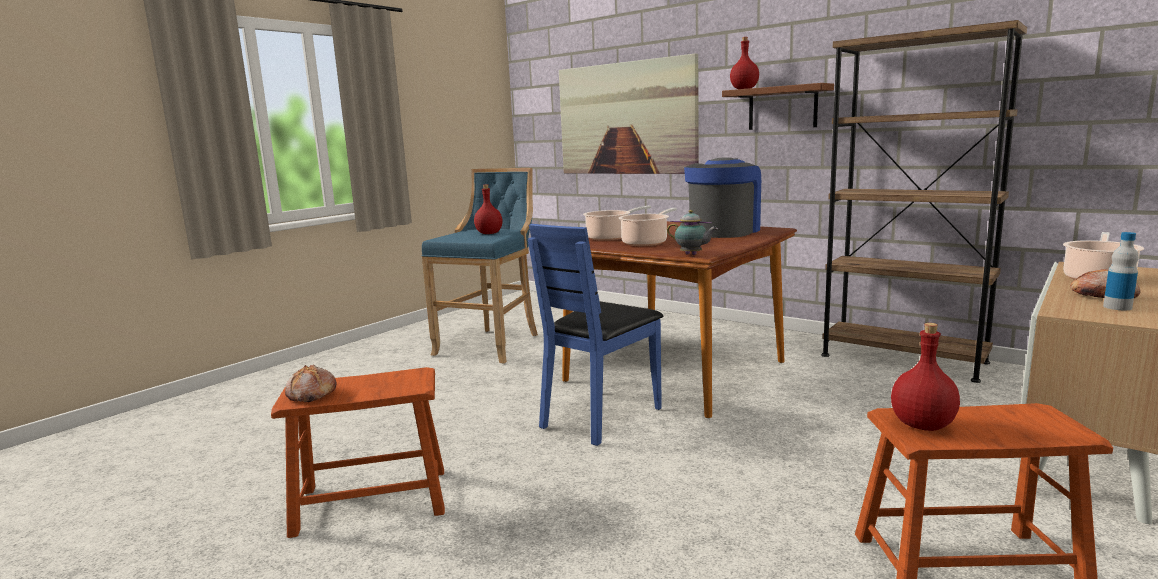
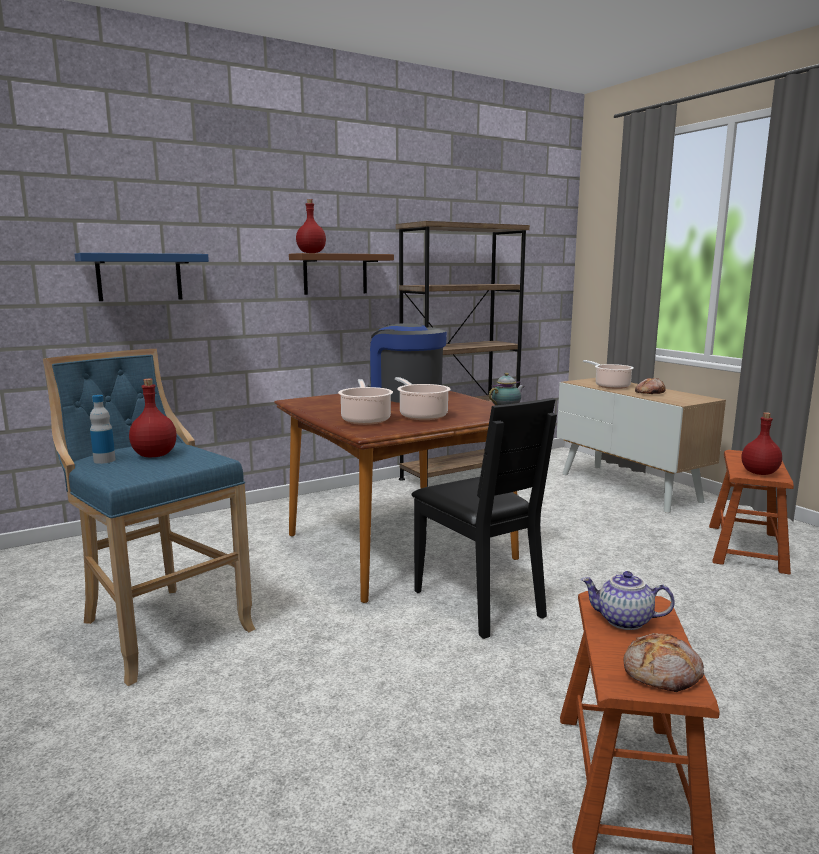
camera: 70 degrees left, 0 degrees up
(384, 381) = (623, 621): none -> teapot
(600, 416) = (479, 602): blue chair -> black chair
(626, 118) = (139, 277): picture -> blue shelf
(1117, 307) = (674, 396): bottle -> bottle (104, 460)

